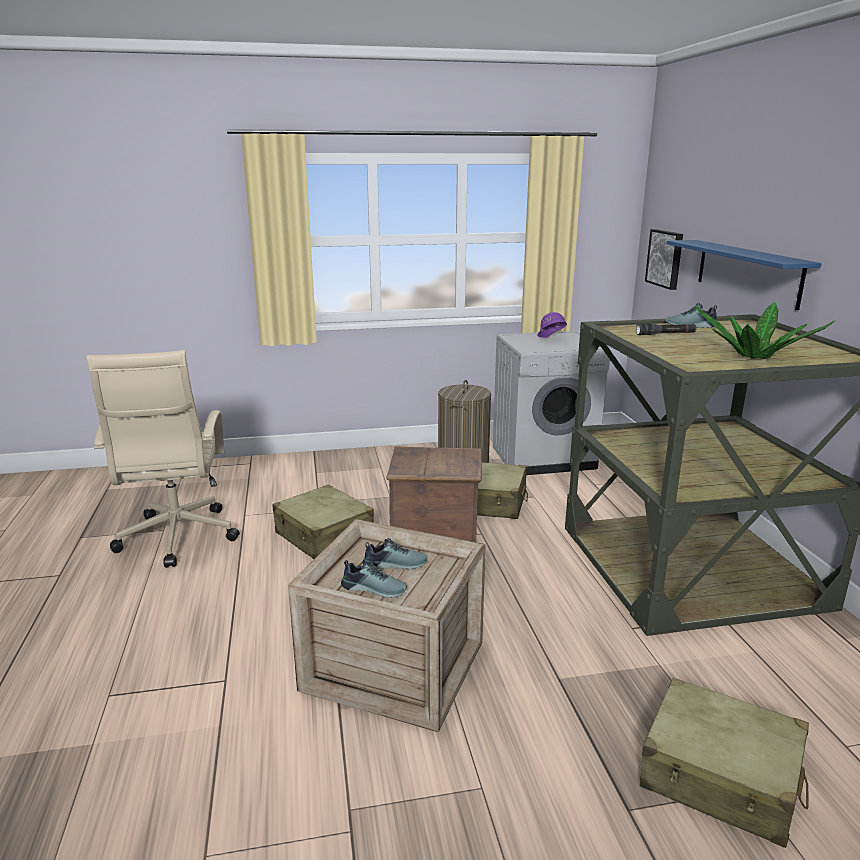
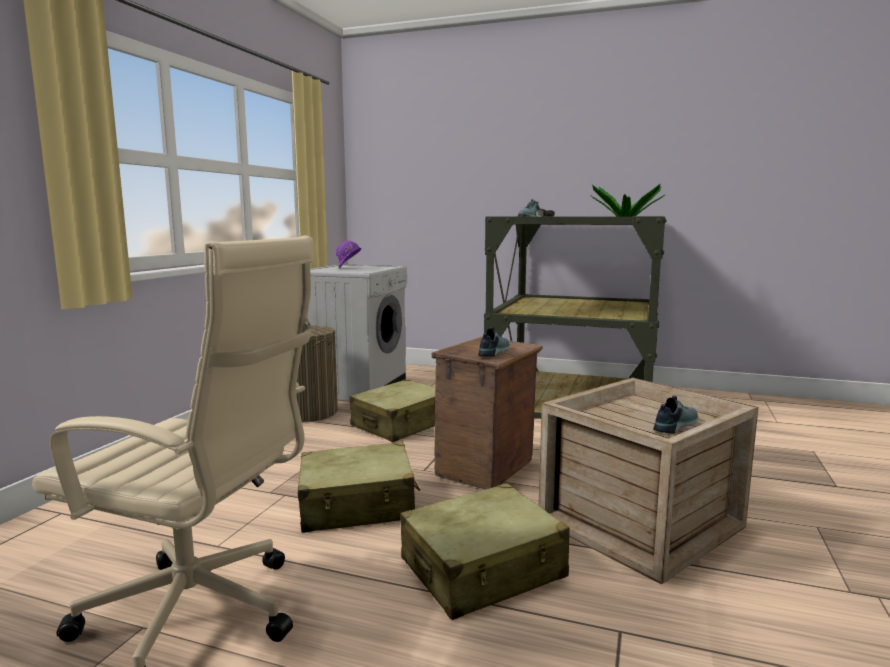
camera: 60 degrees left, 10 degrees down
(395, 563) = (630, 412): shoe -> shoe (492, 352)
(666, 258) = (393, 194): picture -> none
(720, 777) = (803, 454): beige suitcase -> beige suitcase (483, 569)
(747, 272) = (502, 188): blue shelf -> none

